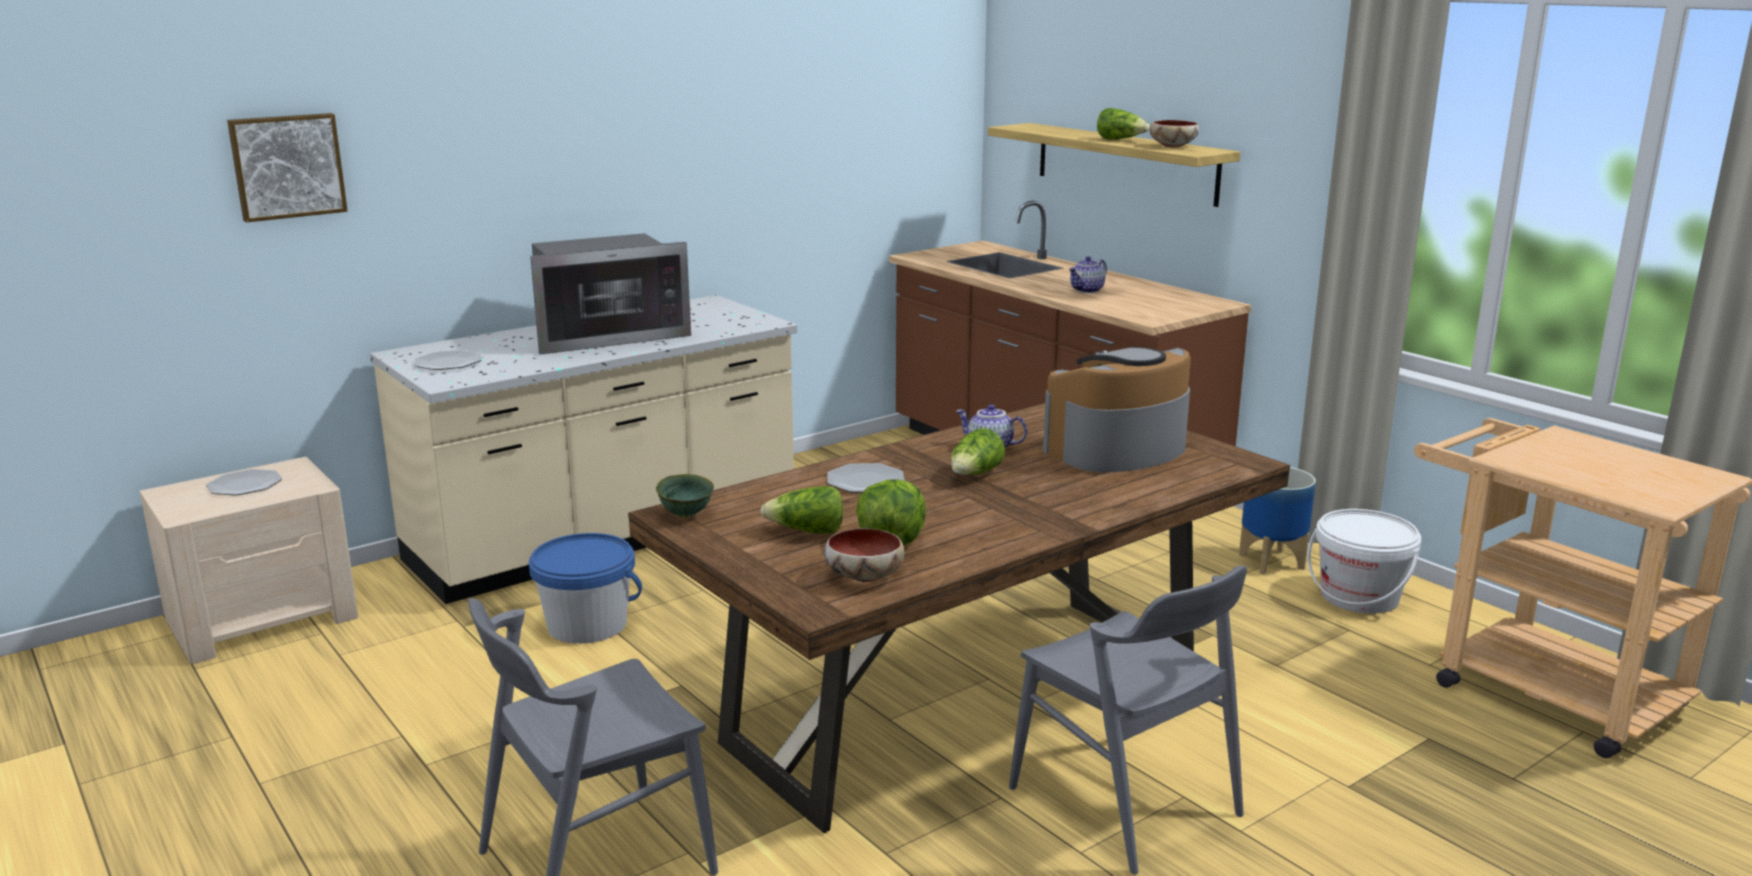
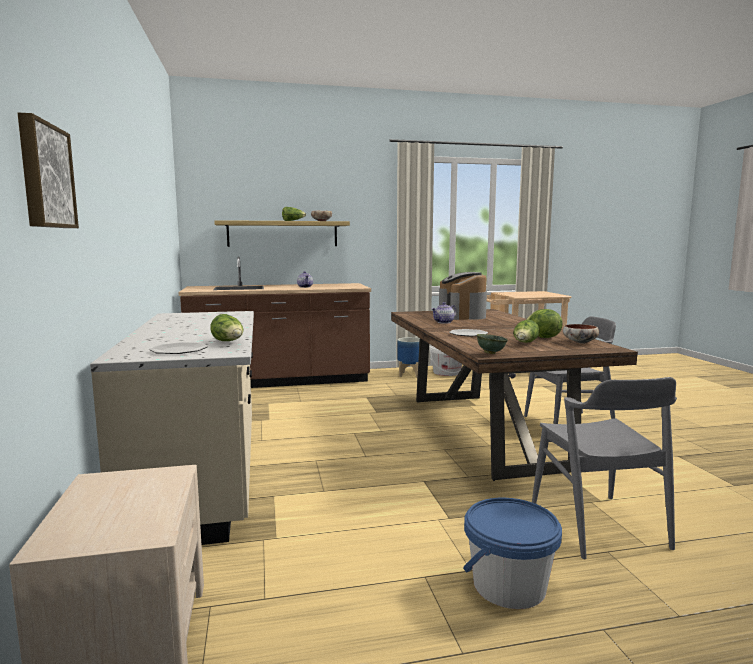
camera: 65 degrees left, 10 degrees down
(245, 485) = (111, 501): plate -> none
(587, 625) = (324, 496): blue bucket -> blue bucket (509, 585)
(607, 335) = (196, 327): microwave -> none
(975, 475) = (474, 326): lettuce -> lettuce (229, 342)

